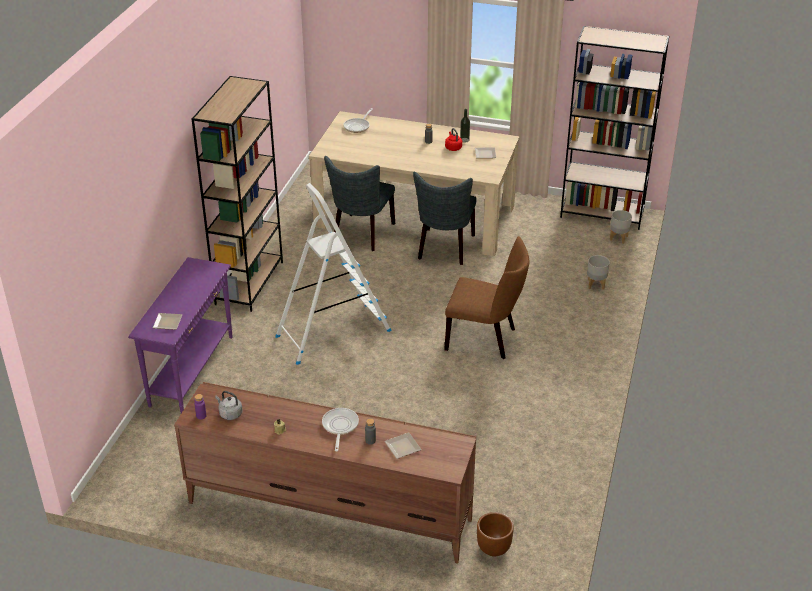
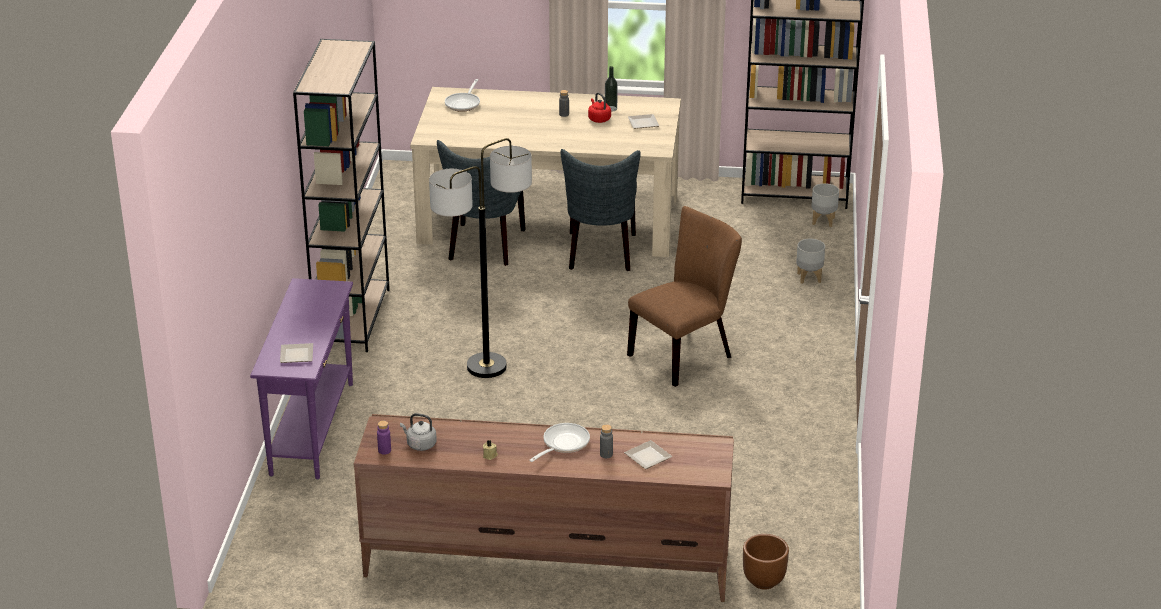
camera: 10 degrees left, 5 degrees down
(334, 333) = (486, 366): white step ladder -> floor lamp
(339, 427) = (563, 444): frying pan -> frying pan turned 45 degrees clockwise
(485, 339) = (685, 354): brown chair -> brown chair turned 45 degrees counterclockwise

